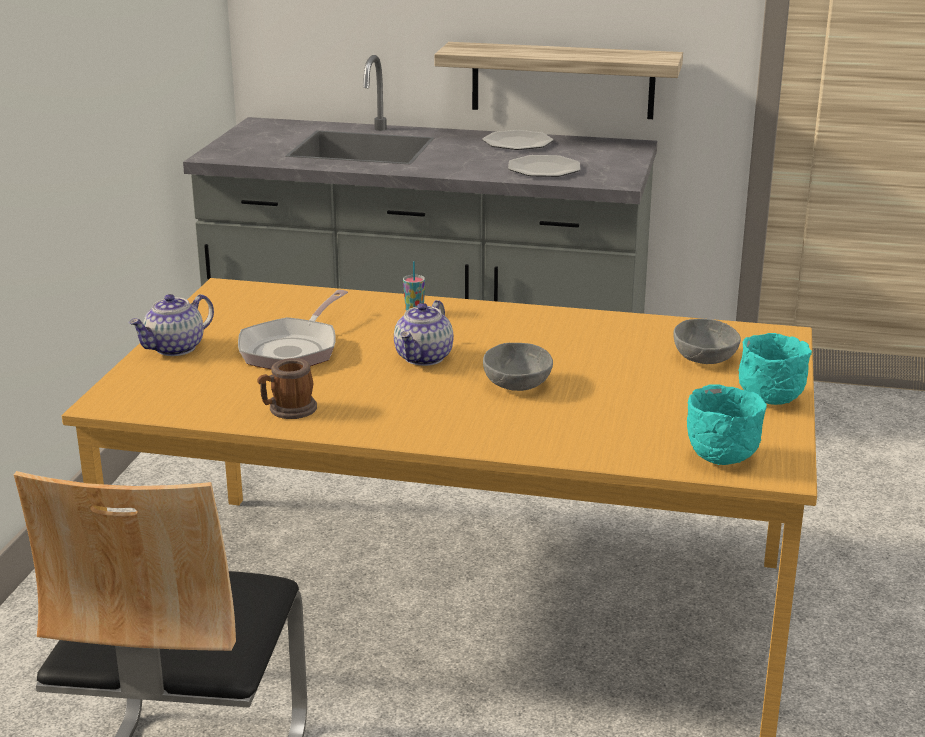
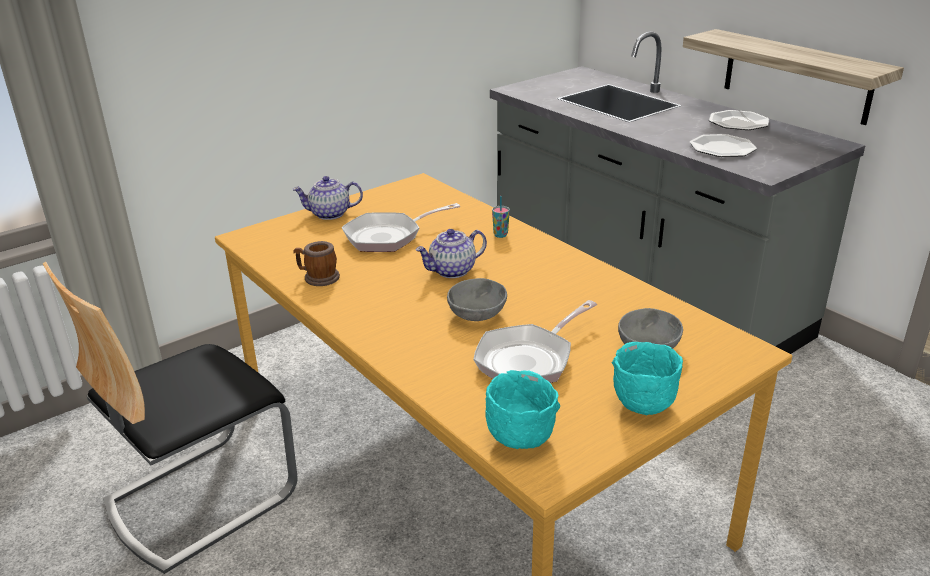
camera: 40 degrees right, 5 degrees up
(627, 402) = (529, 359): none -> frying pan

